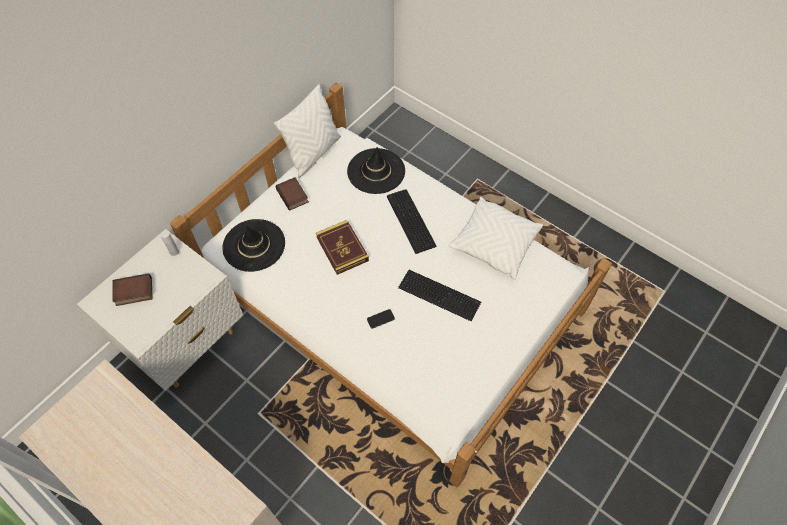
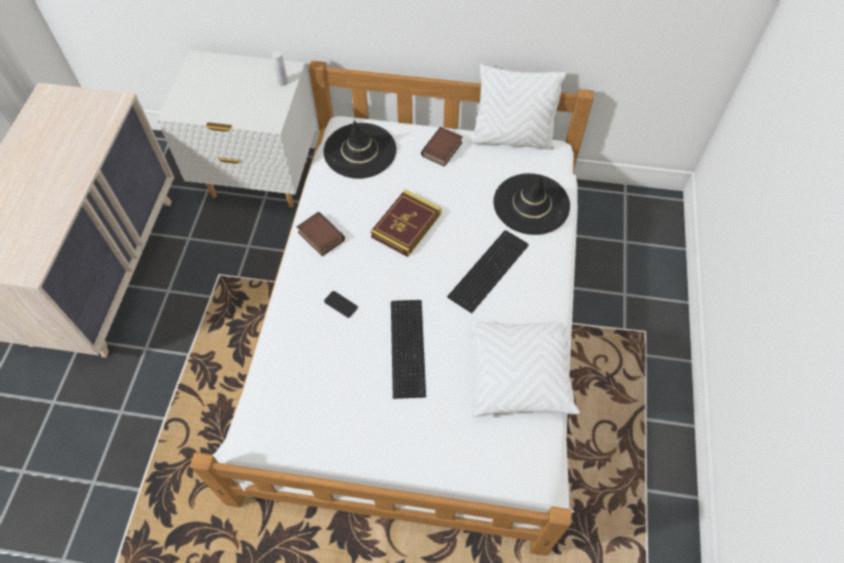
camera: 60 degrees right, 0 degrees up
(133, 292) = (222, 79): book -> book (319, 236)

